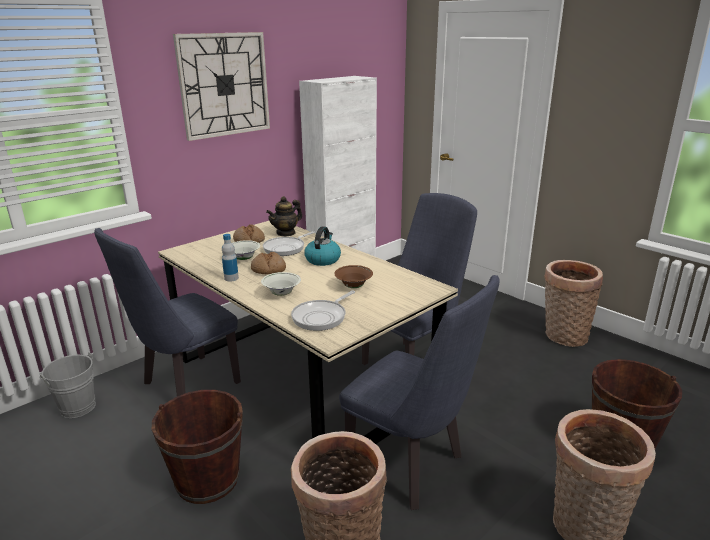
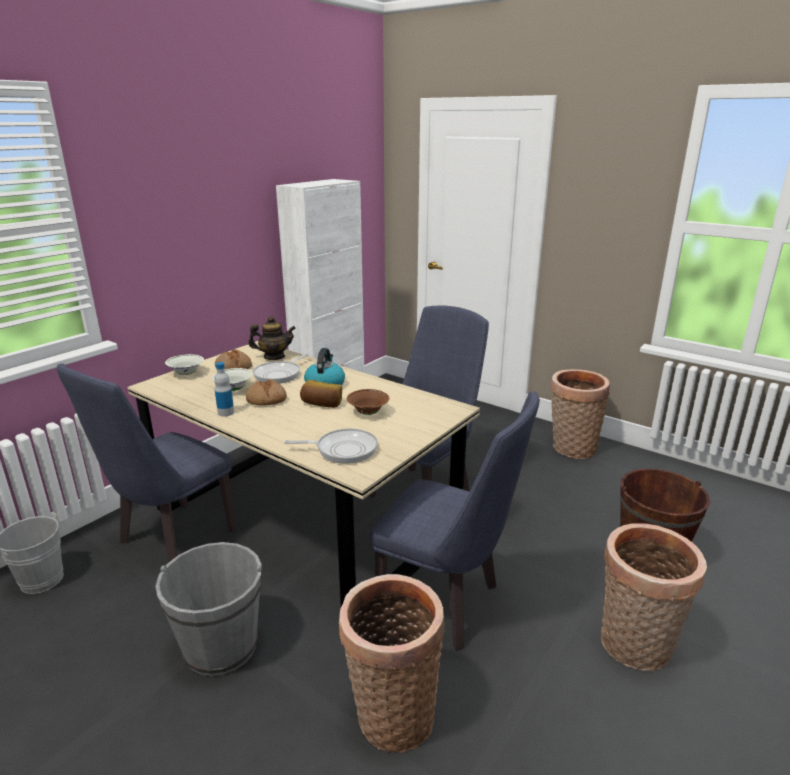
camera: 10 degrees left, 0 degrees up
(207, 480) = (221, 647): brown bucket -> grey bucket
(224, 85) = (194, 191): wall clock -> none
(281, 294) = (290, 426): white bowl -> white bowl (186, 374)
(286, 233) = (274, 357): teapot -> teapot turned 135 degrees counterclockwise
(315, 276) = (322, 404): none -> bread
(321, 317) = (343, 450): frying pan -> frying pan turned 120 degrees counterclockwise

